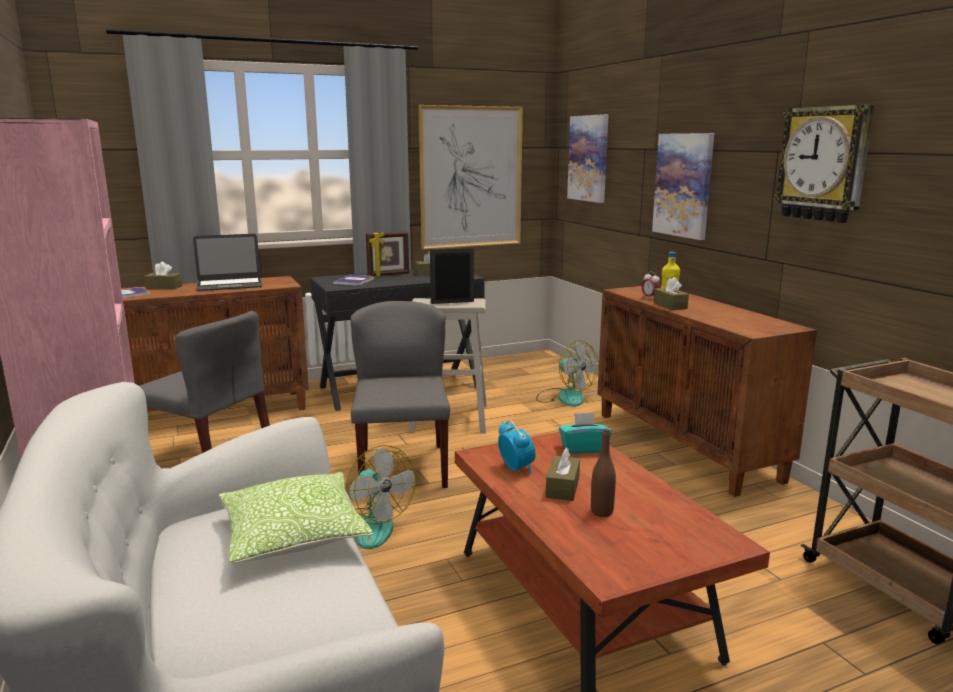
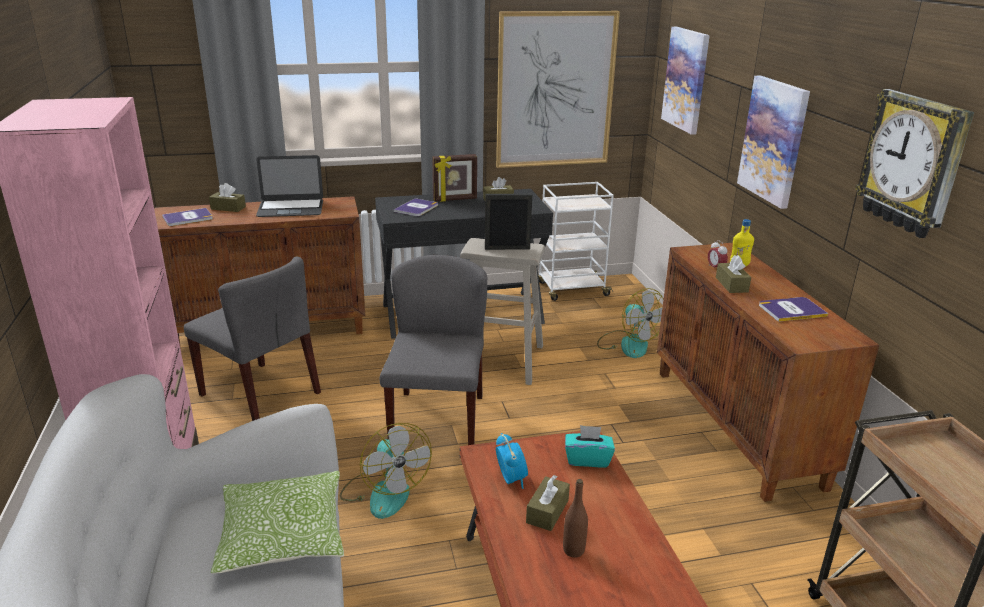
camera: 10 degrees right, 10 degrees up
(498, 363) = (571, 289): none -> white cart
(731, 316) = (791, 310): none -> book

